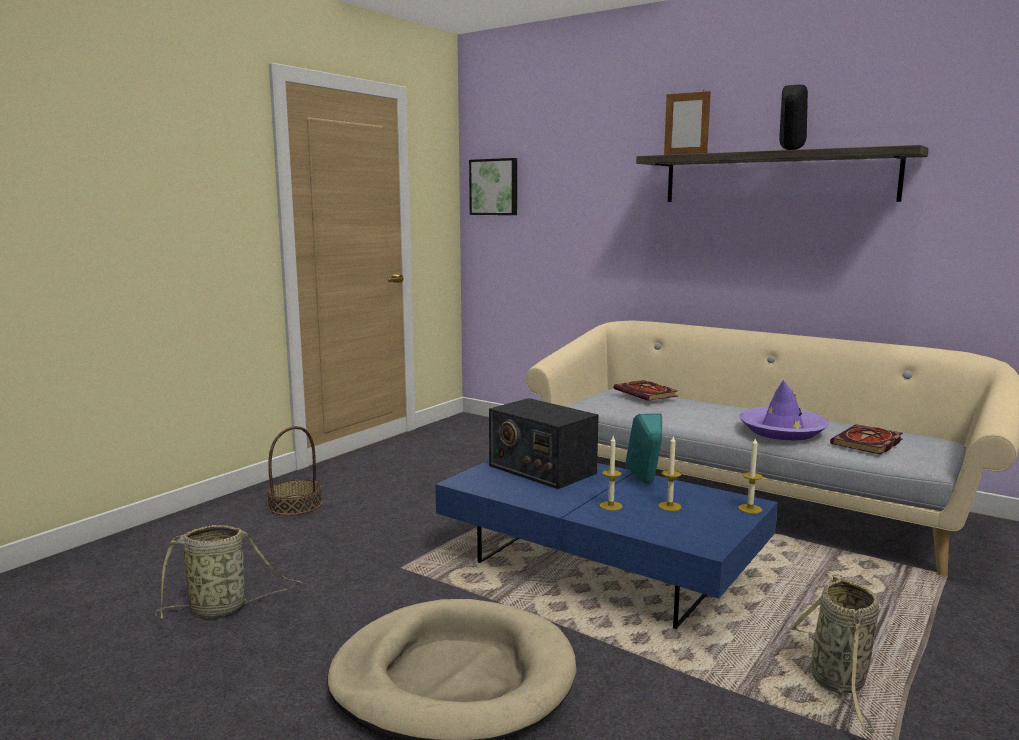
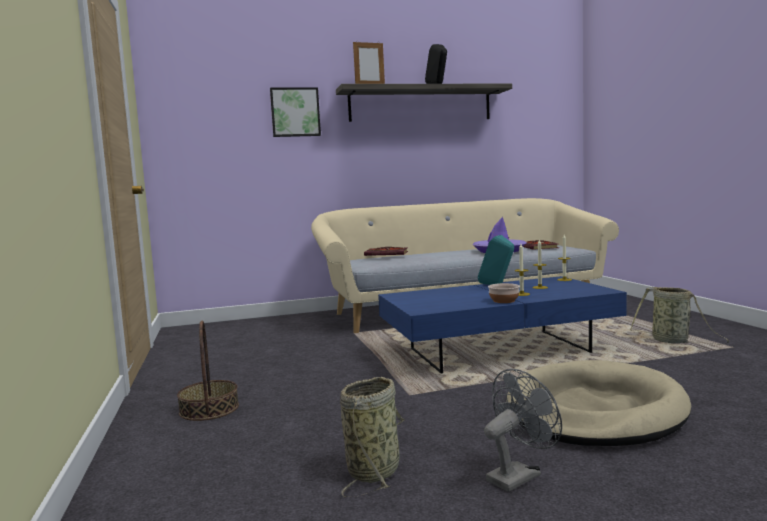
camera: 50 degrees left, 5 degrees down
(250, 675) = (518, 475): none -> grey fan
(494, 187) = (183, 111): picture -> picture (295, 112)
(541, 469) = (434, 296): radio -> none
(559, 506) = (504, 301): none -> bowl

